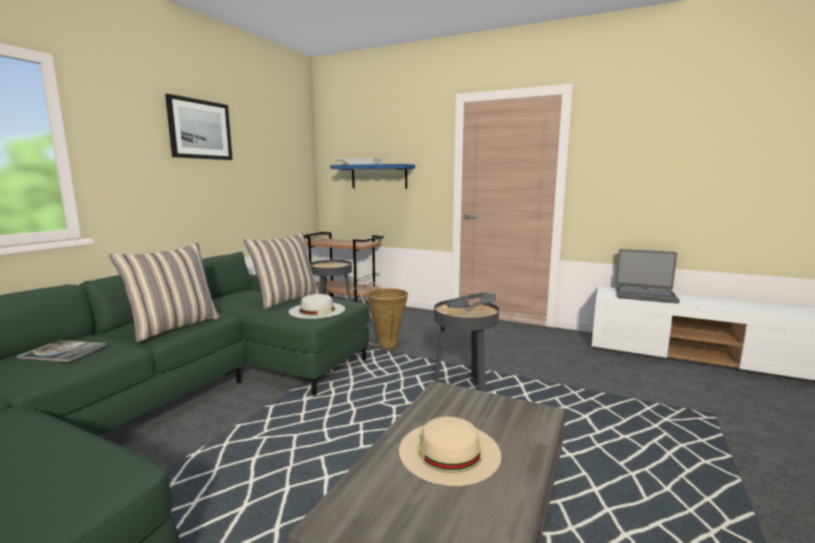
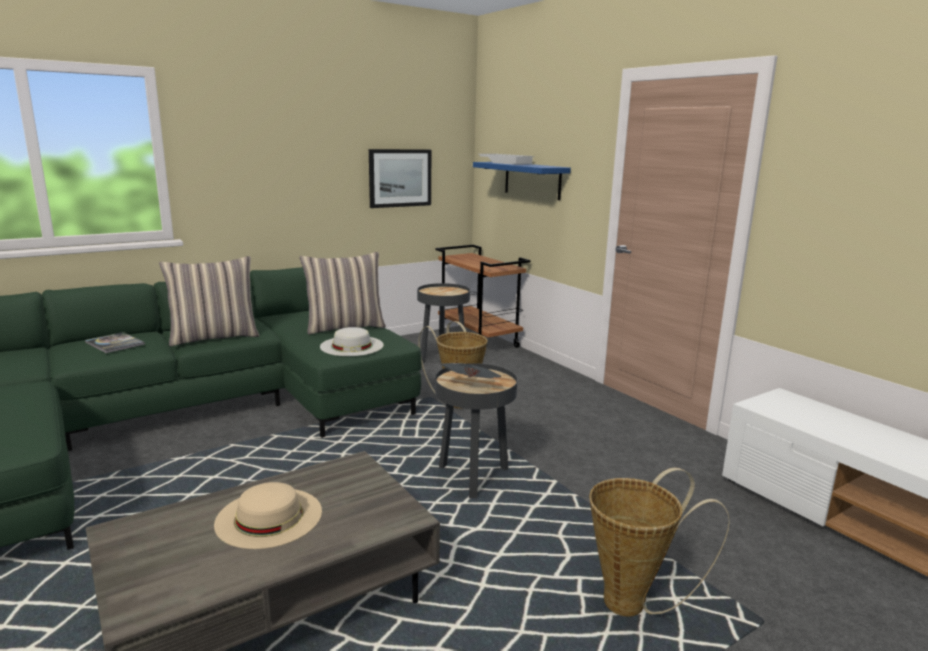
camera: 30 degrees right, 5 degrees up
(200, 129) = (307, 125): picture -> picture (400, 178)
(644, 295) = (825, 419): laptop -> none
(652, 430) = (633, 602): none -> basket

